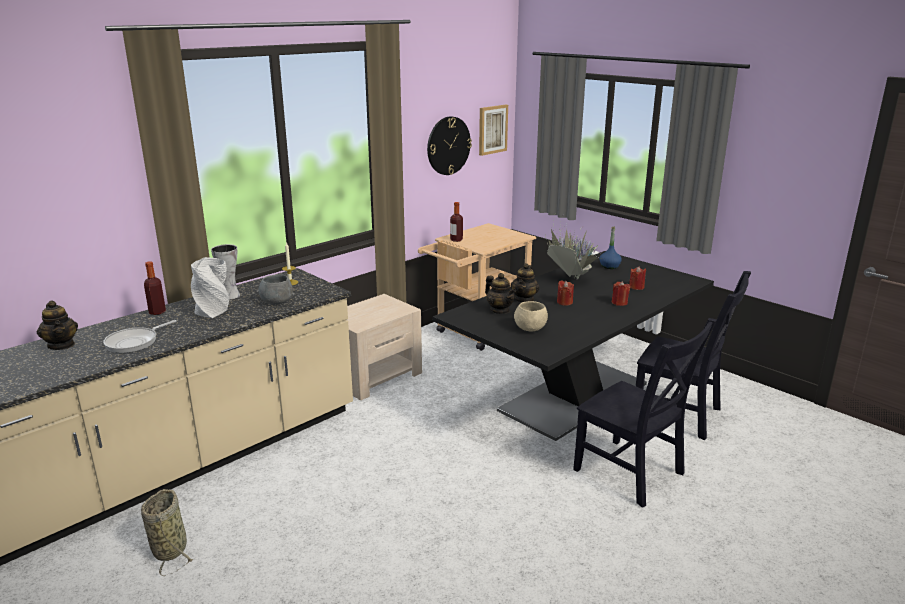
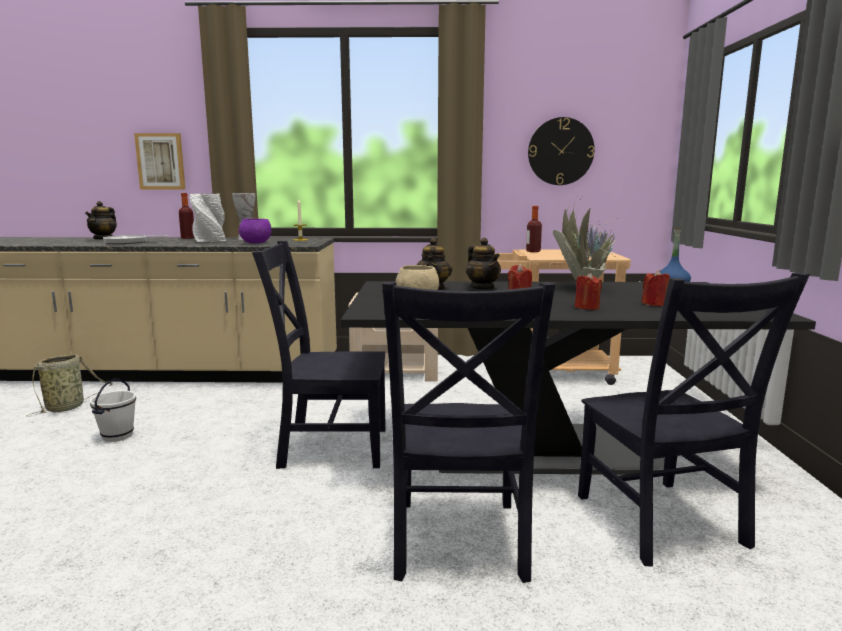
camera: 45 degrees right, 10 degrees down
(277, 302) = (256, 243): grey bowl -> purple bowl
(296, 539) = (117, 436): none -> white bucket
(464, 459) = (328, 447): none -> black chair
(492, 129) = (634, 141): picture -> picture (161, 161)
(524, 299) = (483, 288): teapot -> teapot turned 90 degrees counterclockwise

